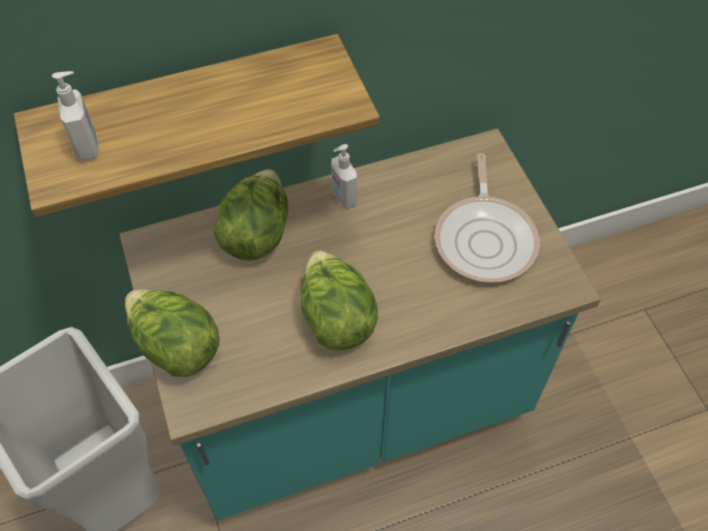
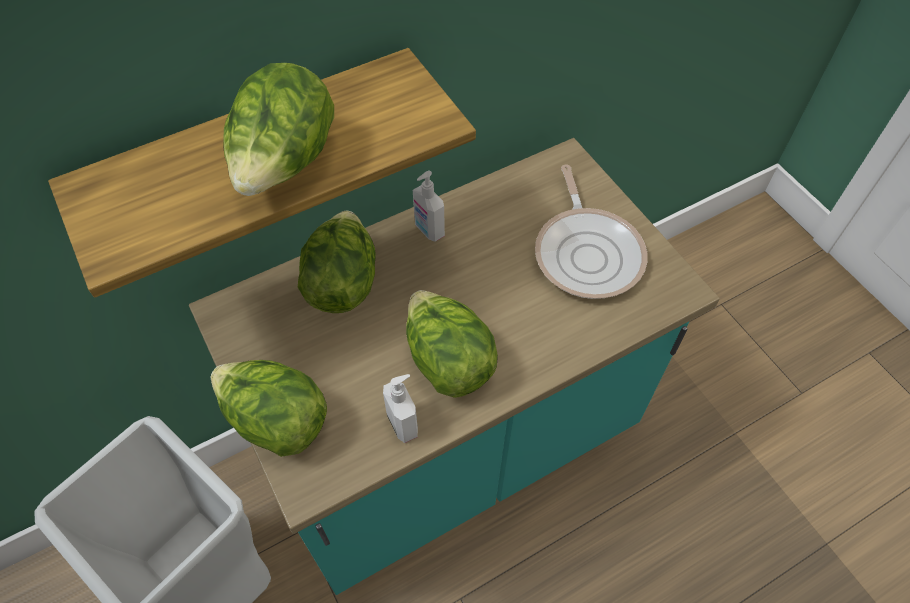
camera: 10 degrees left, 0 degrees up
(88, 146) = (146, 206): soap dispenser -> soap dispenser (403, 424)
(210, 127) = (286, 165): none -> lettuce

